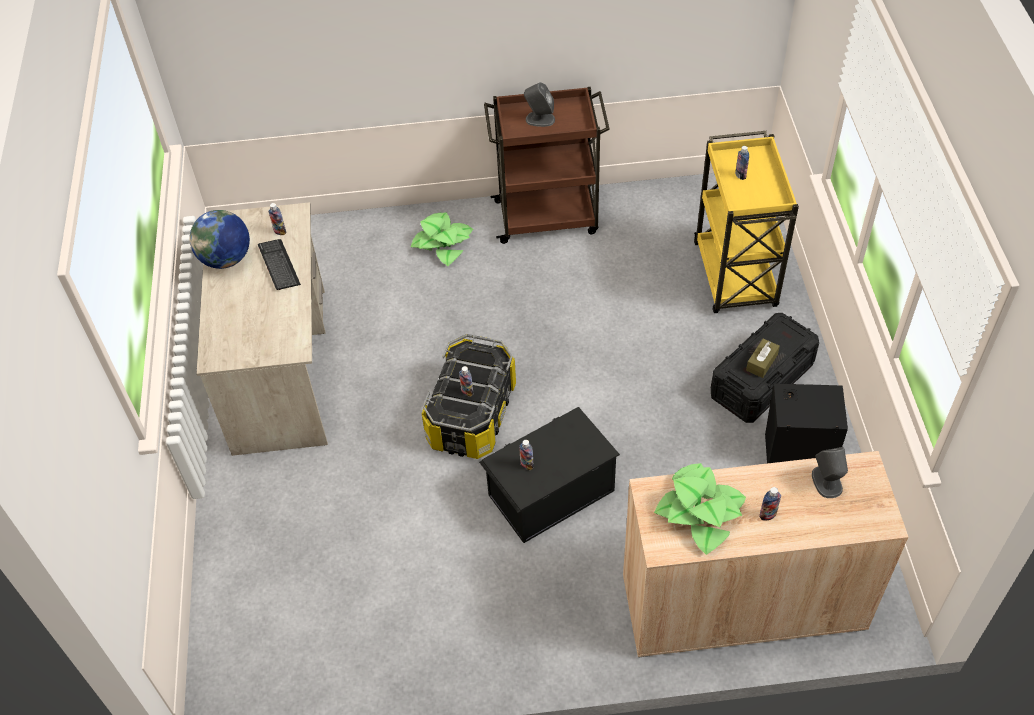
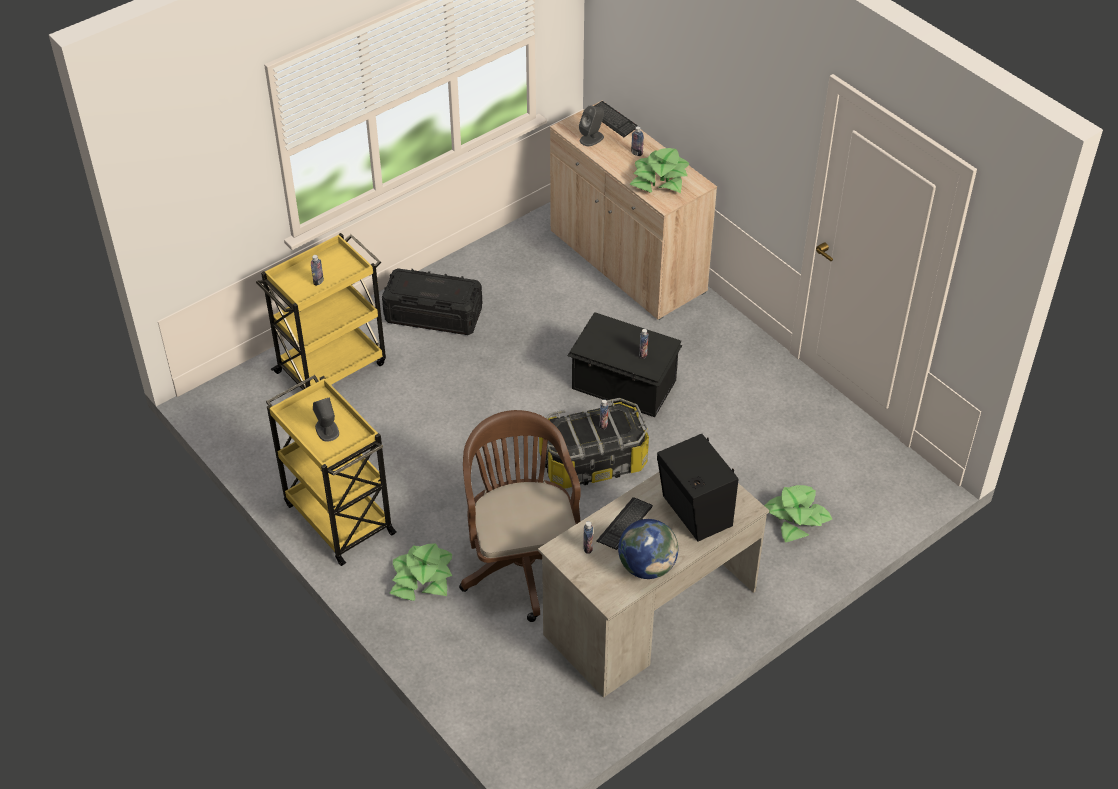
camera: 125 degrees left, 5 degrees down
(275, 541) = (796, 517): none -> potted plant
(406, 311) = (522, 560): none -> brown office chair
(548, 217) = (337, 517): brown cart -> yellow cart
(761, 362) = (443, 286): brown tissue box -> none
(797, 449) = (483, 277): black speaker -> black speaker (694, 513)
(854, 525) = (612, 120): none -> keyboard

